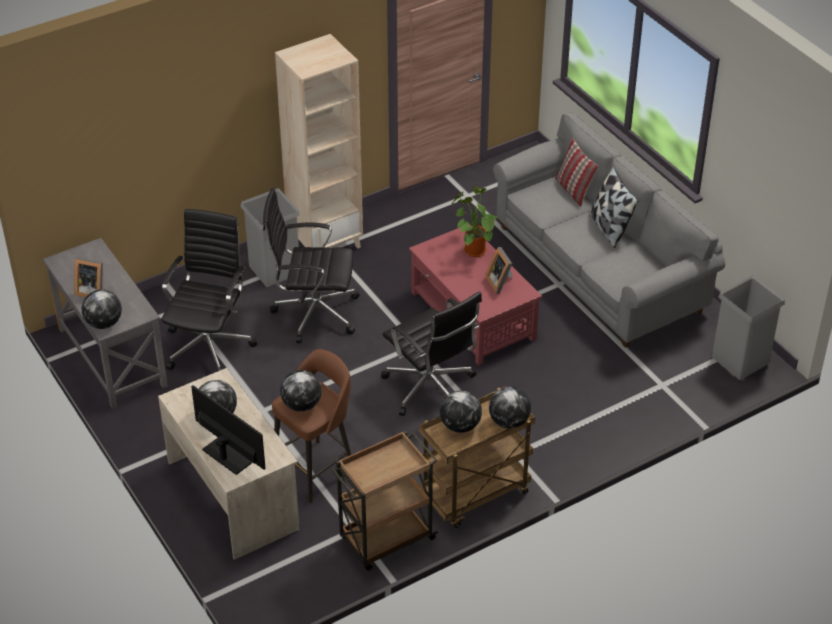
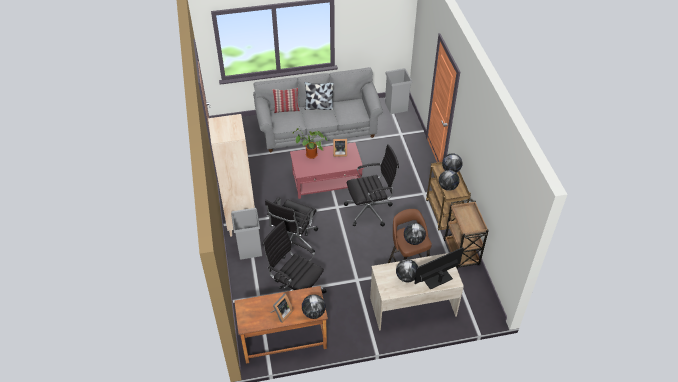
camera: 70 degrees left, 5 degrees up
(111, 357) = (284, 340): grey desk -> brown desk

